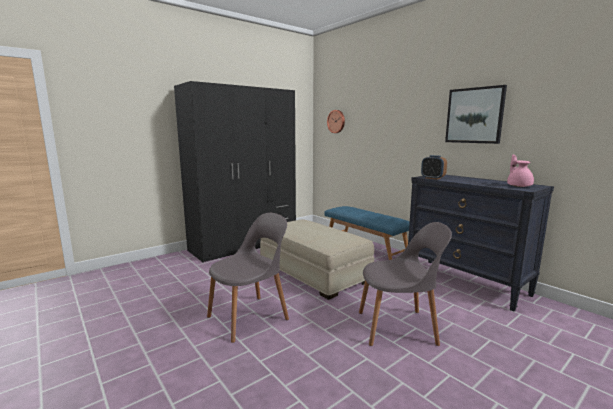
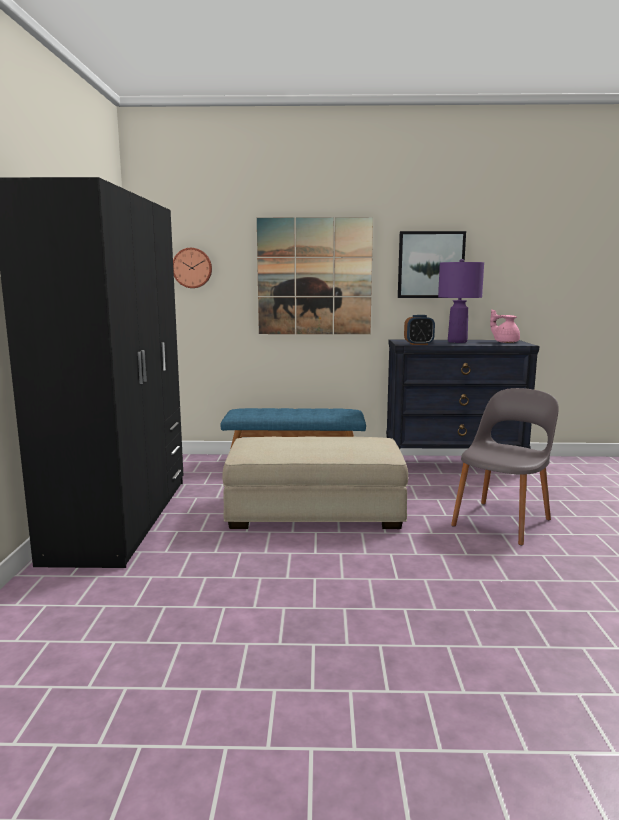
camera: 50 degrees left, 0 degrees up
(250, 317) = (382, 585): grey chair -> none
(394, 126) = (314, 277): none -> picture
(476, 180) = (457, 342): none -> purple table lamp

